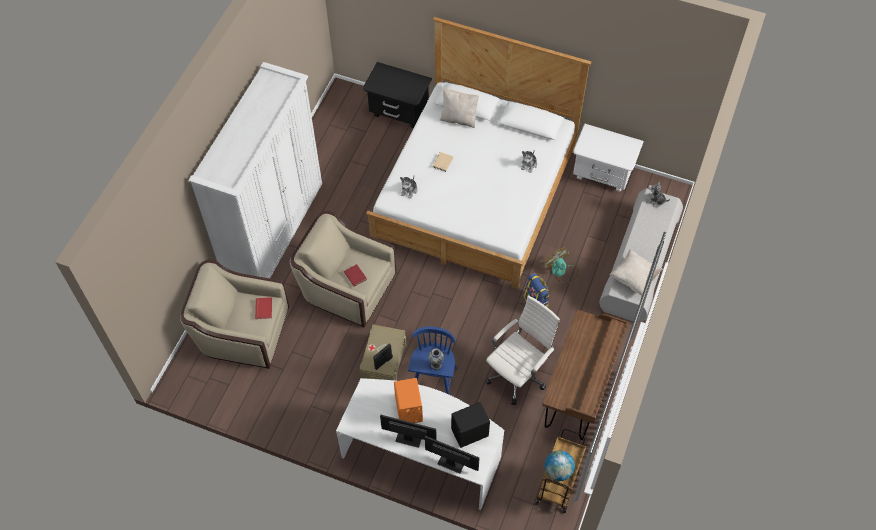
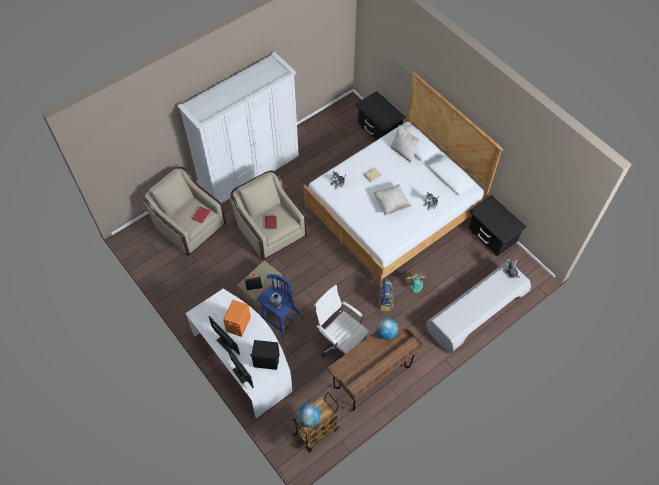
camera: 30 degrees right, 0 degrees up
(518, 374) = (341, 343): white office chair -> white office chair turned 120 degrees counterclockwise
(579, 331) = (386, 333): none -> globe
(602, 176) = (490, 239): white nightstand -> black nightstand
(634, 278) = (457, 318): beige pillow -> beige pillow (391, 204)

